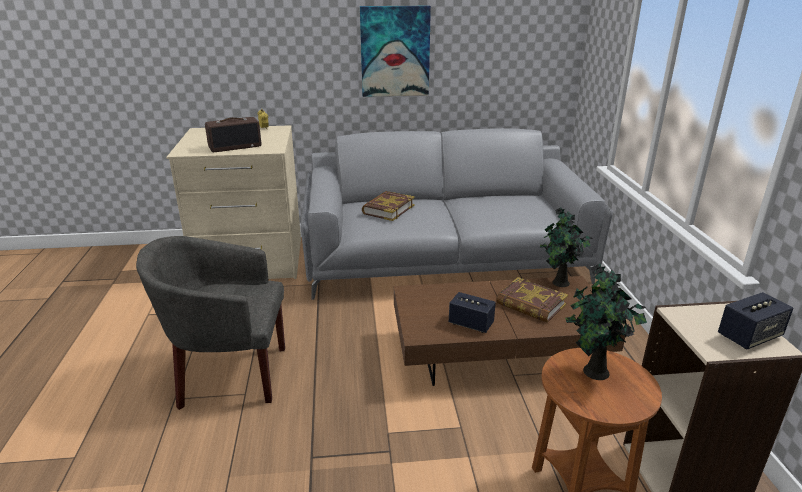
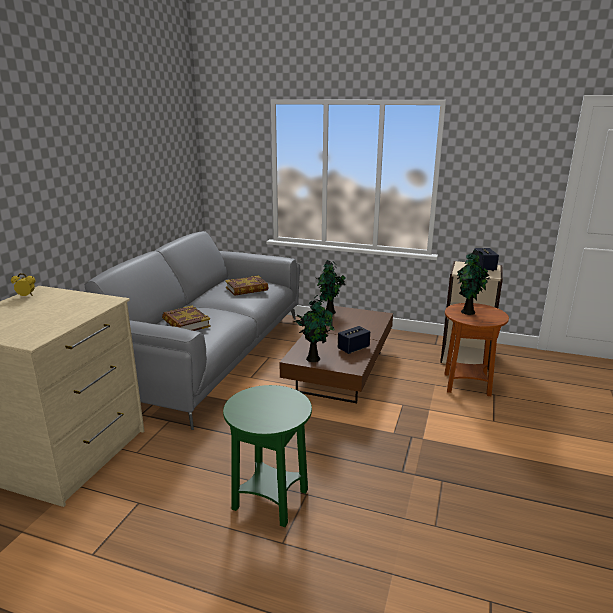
camera: 65 degrees left, 5 degrees down
(228, 374) = (270, 500): grey armchair -> green side table
(235, 146) = (66, 314): radio -> none
(395, 51) = (105, 185): picture -> none
(420, 304) = (314, 358): none -> potted plant
(530, 304) = (346, 326): book -> book (247, 289)

